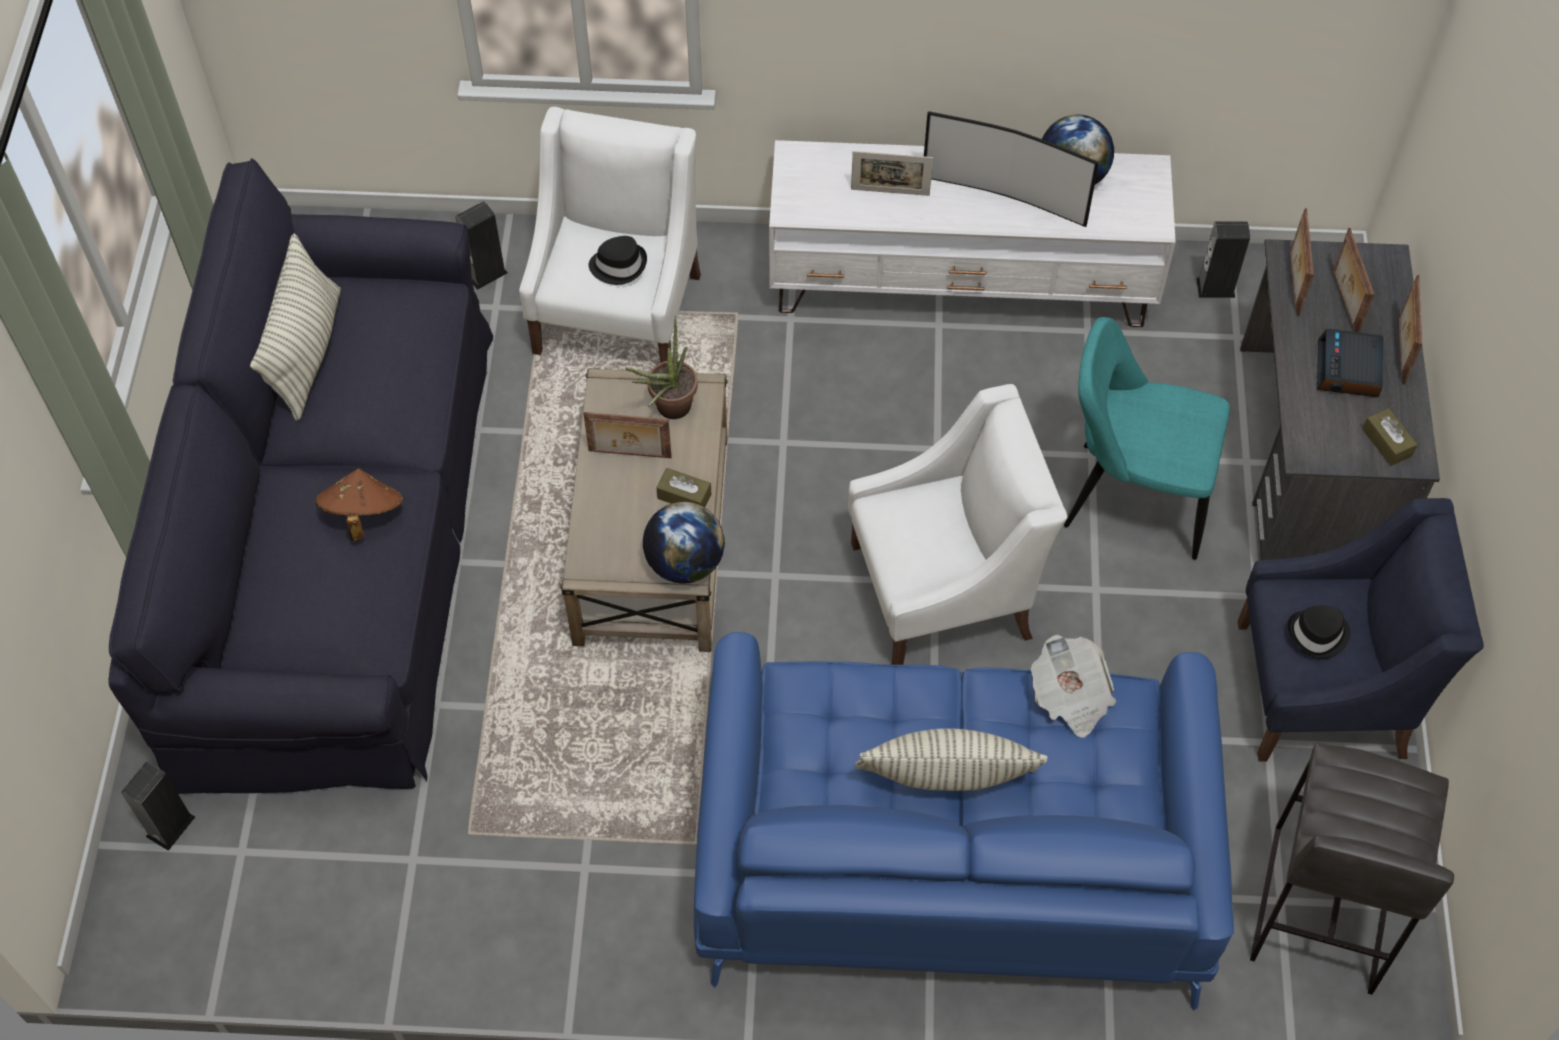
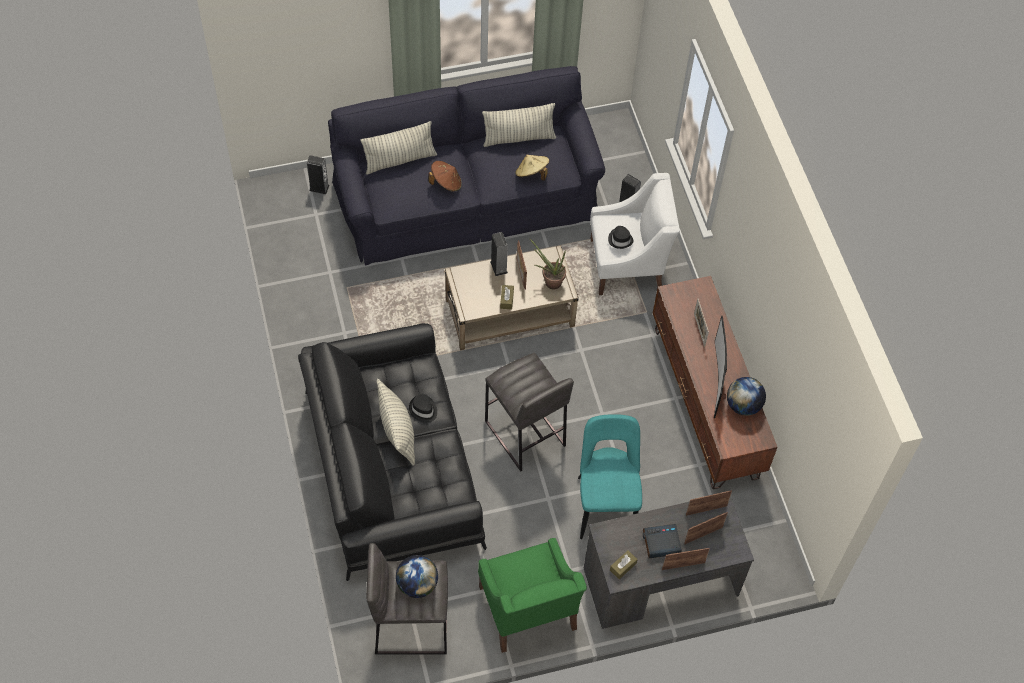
camera: 70 degrees right, 0 degrees up
(258, 588) = (400, 160): none -> pillow
(413, 353) = (532, 174): none -> beige hat
(684, 563) = (473, 309): globe -> globe (417, 584)
(943, 590) = (524, 434): white armchair -> grey stool
(949, 852) = (392, 467): blue sofa -> black sofa
(962, 283) = (705, 402): white tv stand -> brown tv stand
(1070, 697) = (453, 471): newspaper -> none
(1215, 287) = (752, 518): speaker -> speaker (498, 267)
(1318, 634) = (522, 570): black hat -> black hat (423, 410)
(1323, 689) = (527, 609): blue armchair -> green armchair

